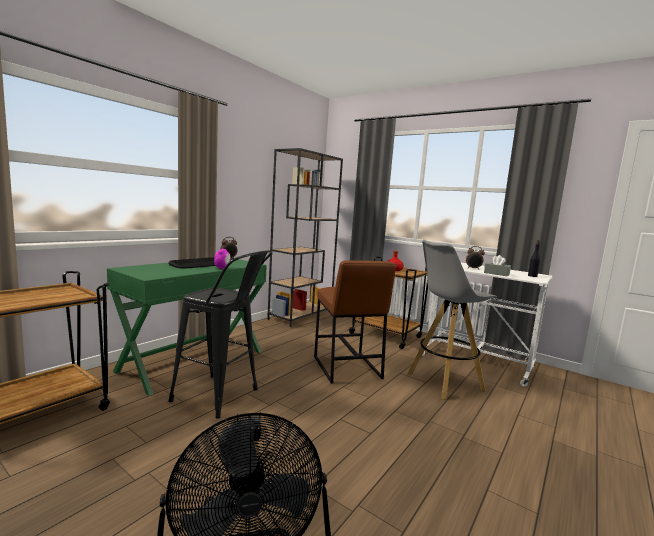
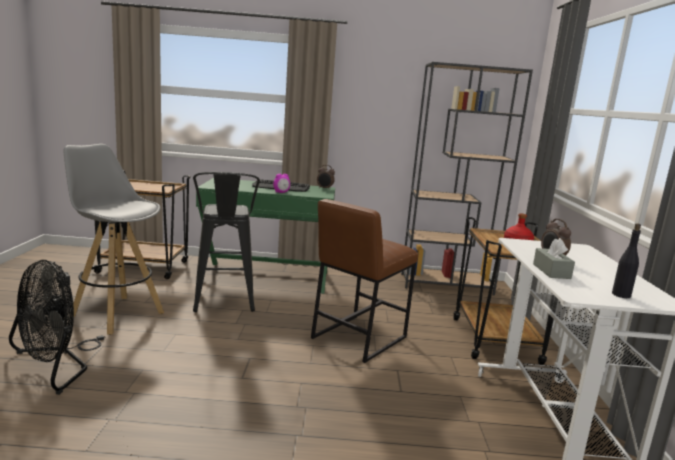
camera: 55 degrees right, 5 degrees up
(443, 382) = (421, 403): grey stool -> grey stool (117, 313)

